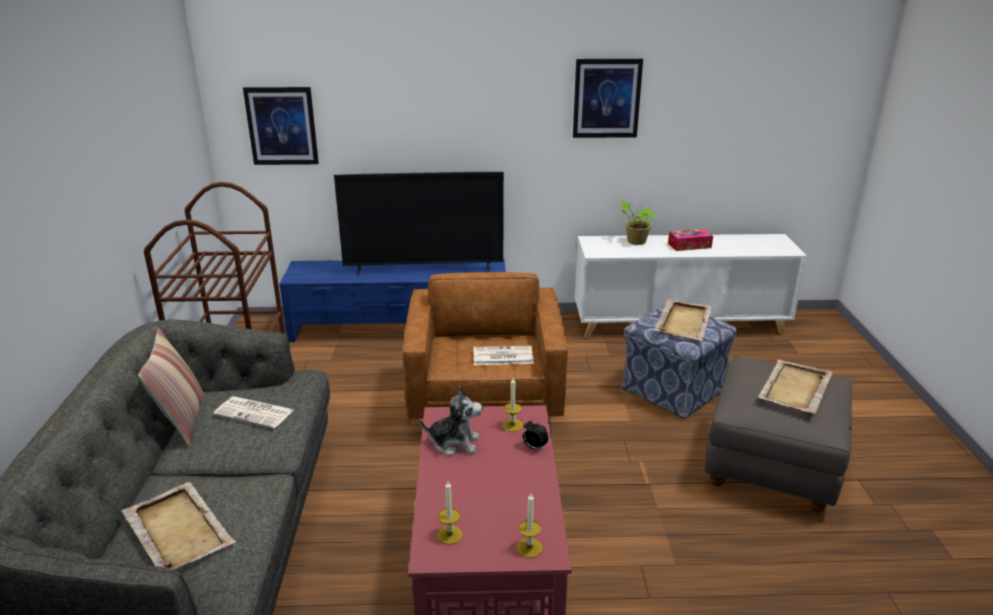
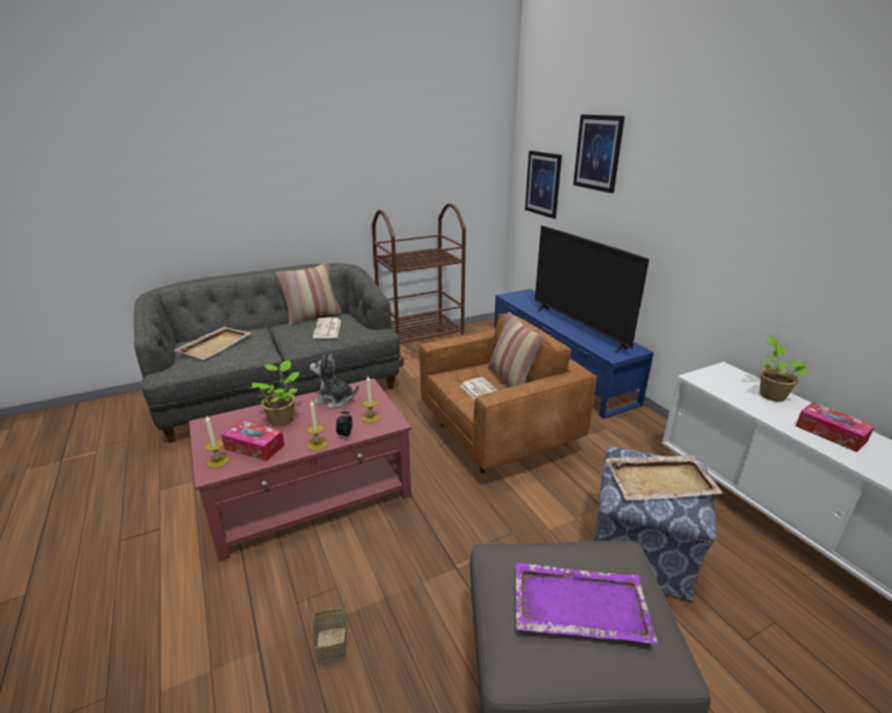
camera: 65 degrees right, 0 degrees up
(449, 535) = (228, 425): candle -> candle (317, 444)
(454, 443) = (334, 400): plush toy -> plush toy turned 120 degrees clockwise
(467, 488) = (282, 419): none -> potted plant
(485, 336) = (511, 380): none -> pillow
(517, 516) = (254, 447): none -> tissue box
(606, 98) = (797, 206): picture -> picture (598, 153)
(708, 580) = (332, 646): none -> basket
(794, 389) = (578, 604): beige tray -> purple tray

